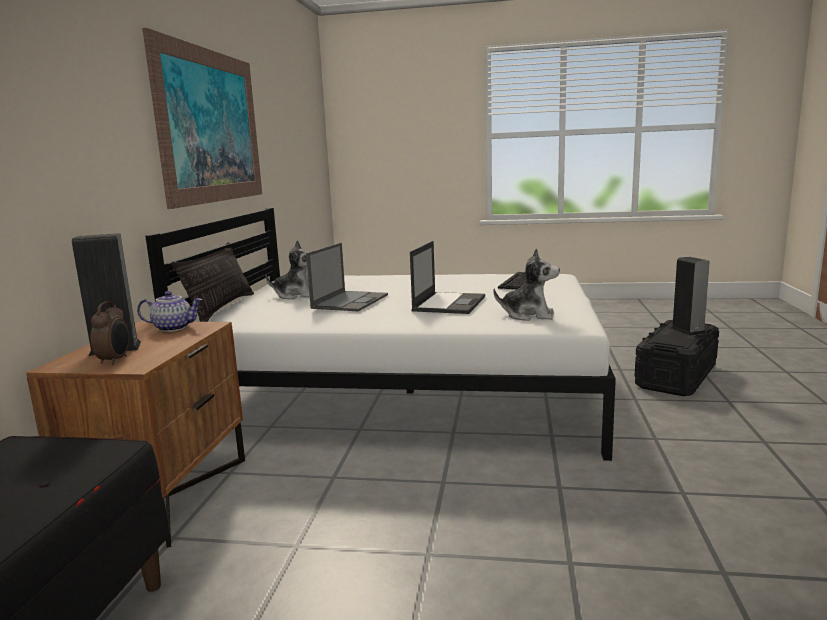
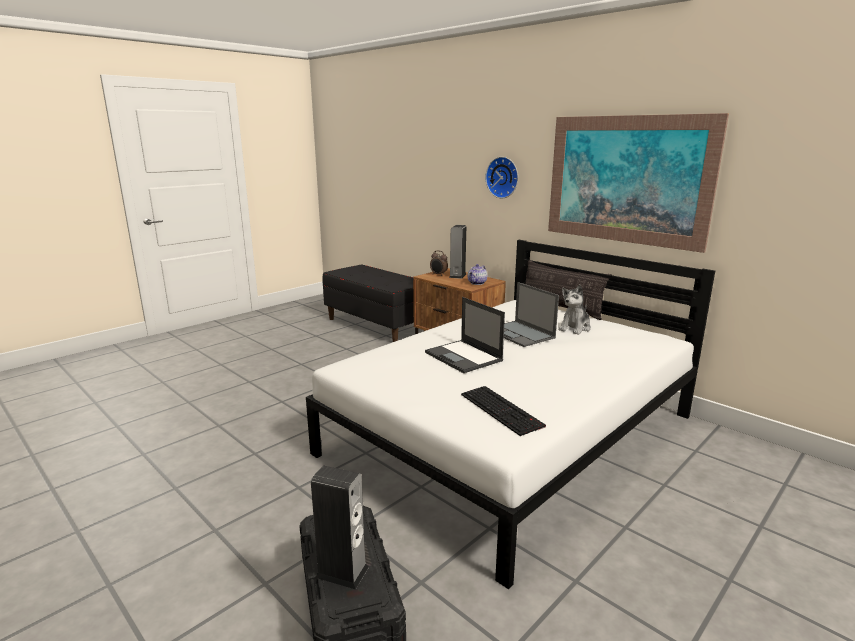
camera: 125 degrees right, 5 degrees up
(92, 125) = (503, 177): none -> wall clock
(528, 315) = (388, 366): plush toy -> none

